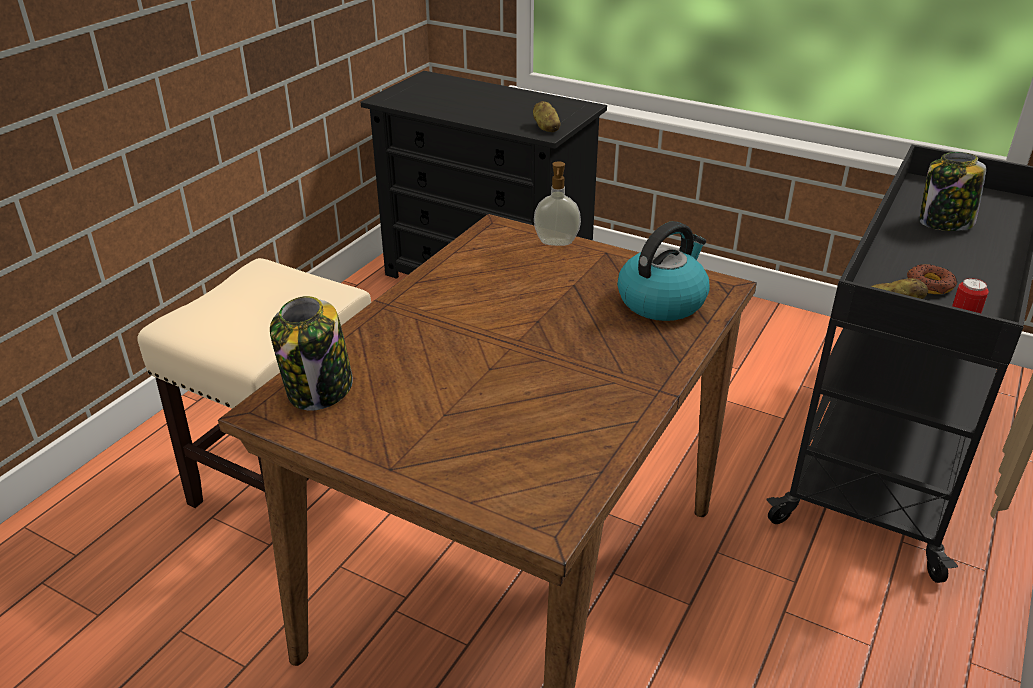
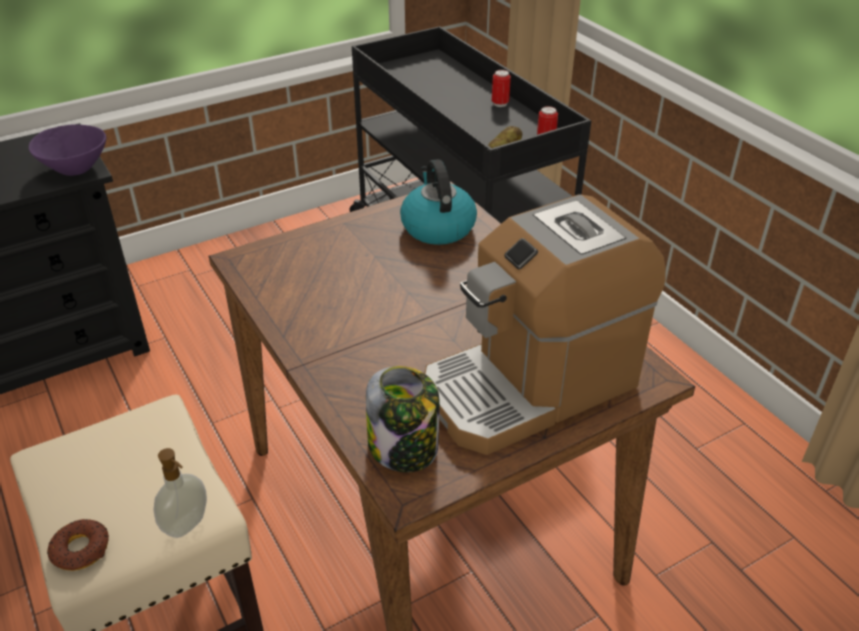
camera: 60 degrees left, 5 degrees up
(461, 436) = (530, 385): none -> coffee machine
(546, 127) = (75, 168): potato -> purple bowl
(556, 243) = (303, 240): soap dispenser -> soap dispenser (187, 525)
(930, 285) = (494, 129): donut -> donut (81, 549)
(944, 223) = (432, 89): jar -> none
(991, 271) = (500, 104): none -> can

